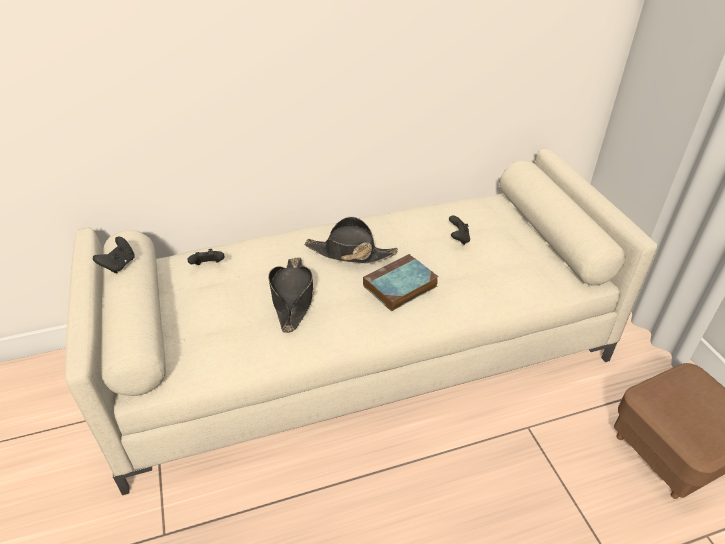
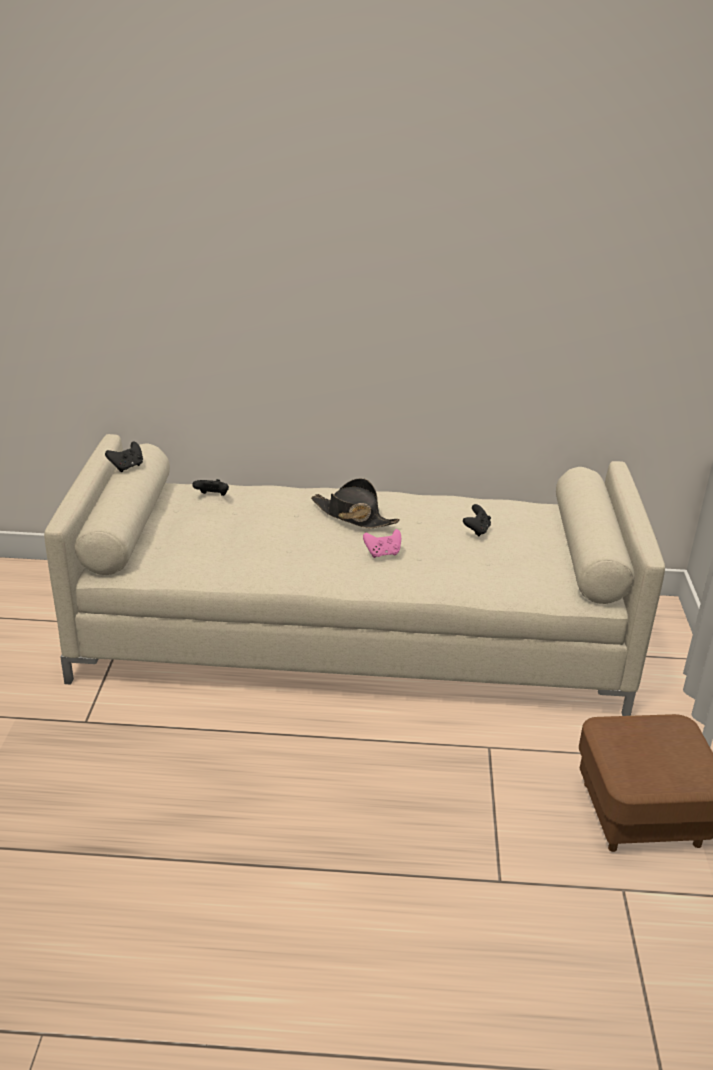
camera: 20 degrees right, 10 degrees down
(292, 299) = (273, 538): black hat -> none
(399, 287) = (383, 553): book -> pink game controller

